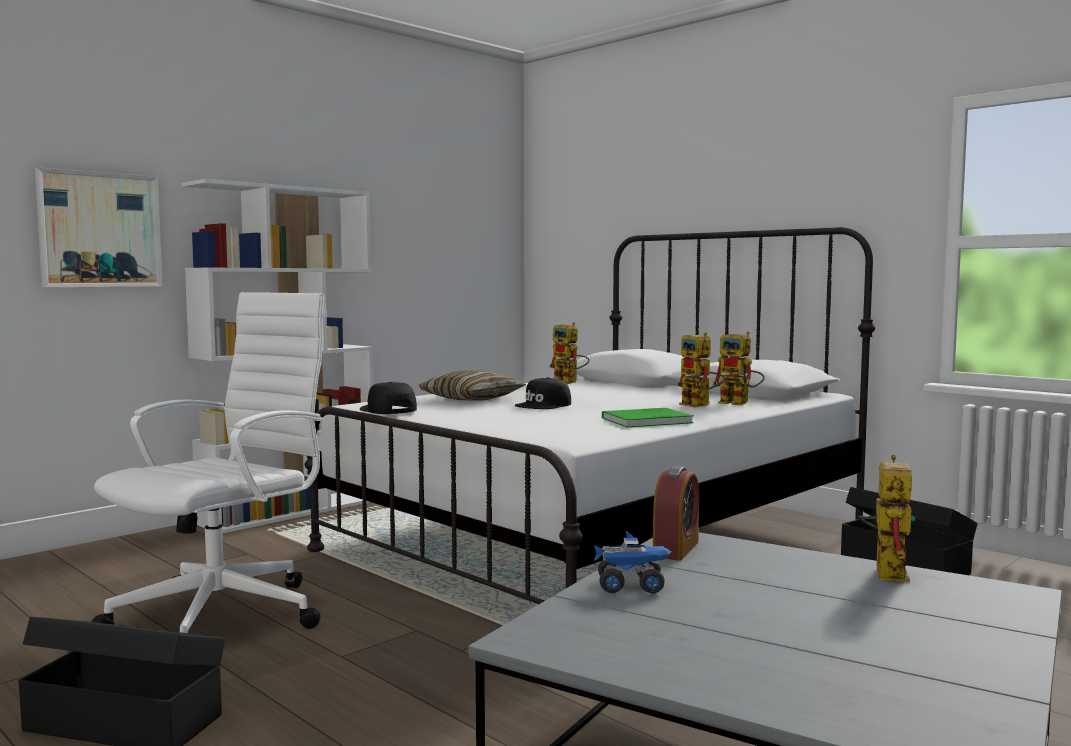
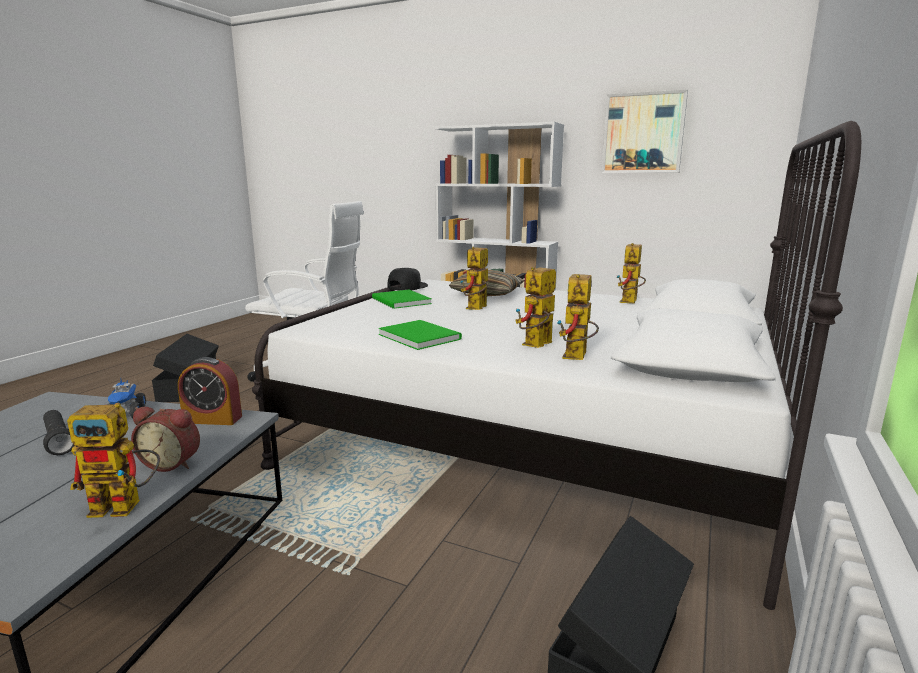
camera: 70 degrees right, 10 degrees up
(100, 230) = (412, 161): picture -> picture (643, 133)
(470, 417) = (400, 301): none -> green book
(544, 405) = (476, 309): black cap -> toy robot
(712, 612) = (58, 441): none -> black flashlight
(795, 560) = (172, 463): none -> alarm clock

